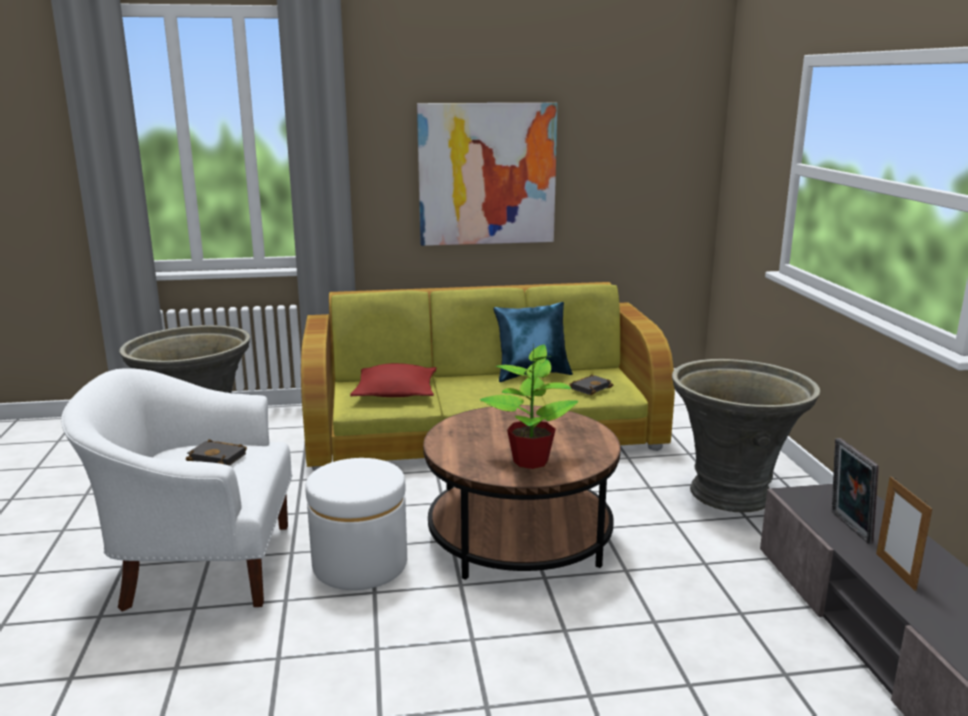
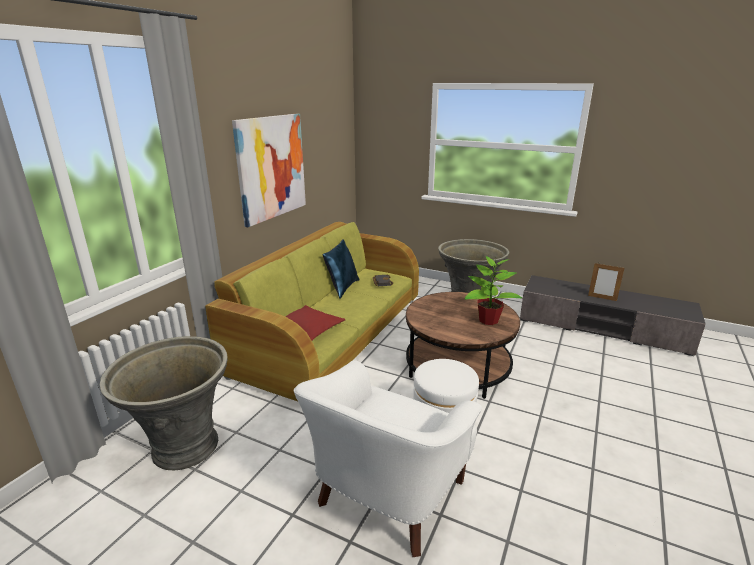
camera: 55 degrees left, 5 degrees up
(219, 457) = (391, 412): black book -> none
(847, 527) = (565, 291): picture frame -> none

